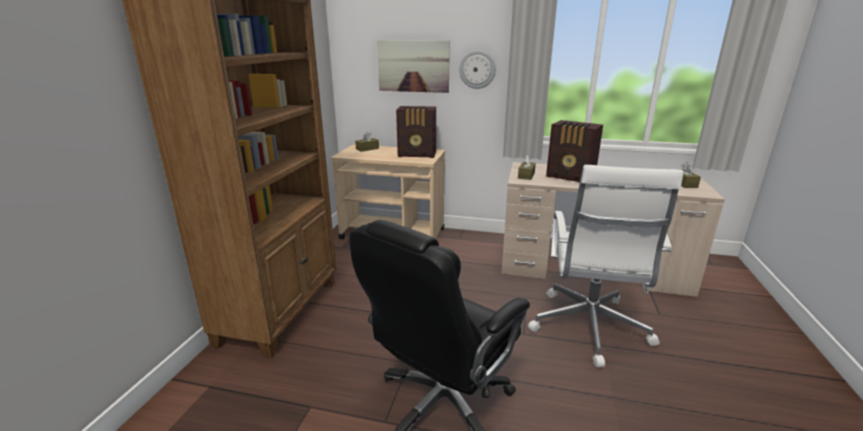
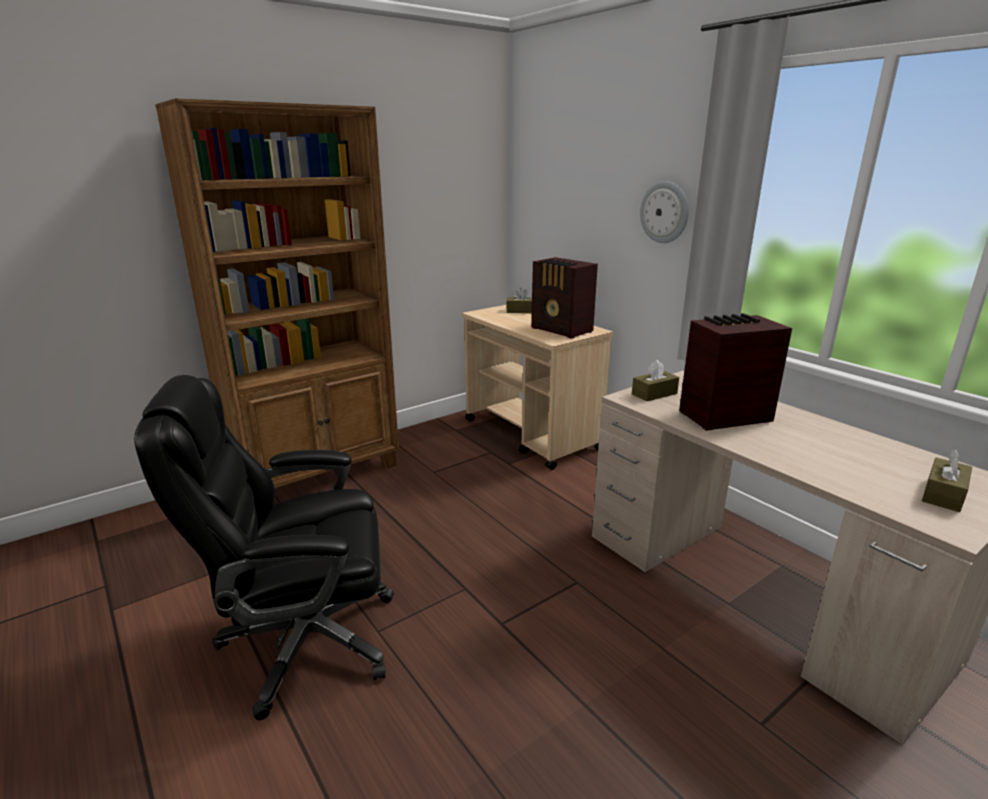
camera: 40 degrees right, 0 degrees up
(413, 66) = (588, 201): picture -> none
(571, 177) = (722, 416): radio -> radio turned 90 degrees clockwise
(588, 328) = (599, 670): white office chair -> none

